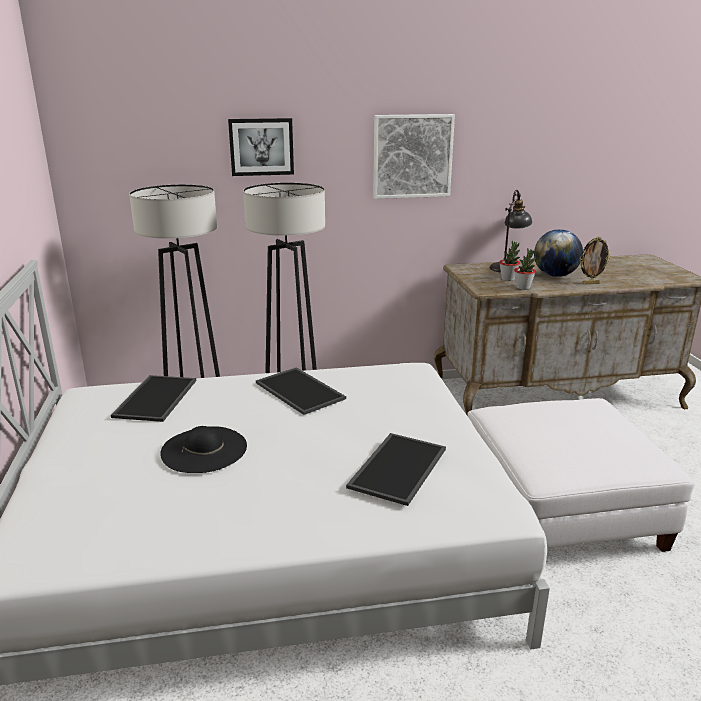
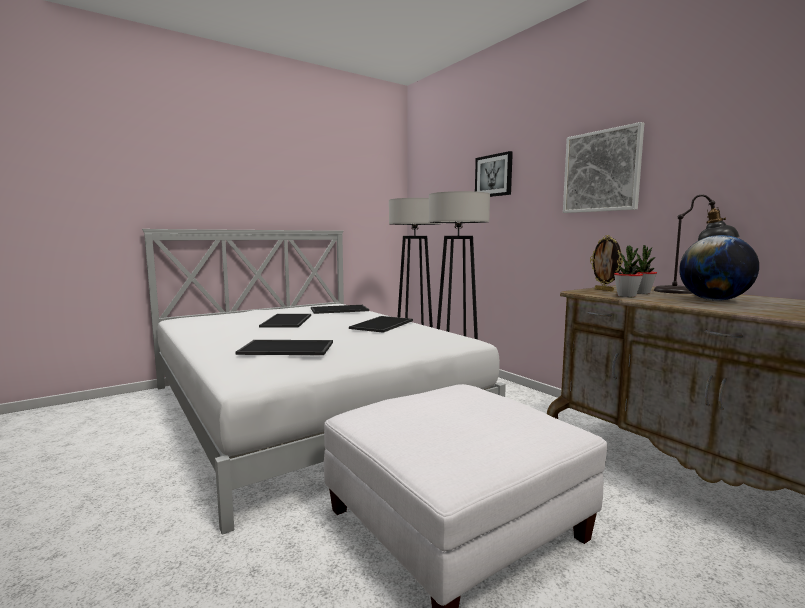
camera: 65 degrees right, 15 degrees down
(204, 449) = (287, 321): black hat -> tray
(590, 283) = (734, 308): picture frame -> picture frame (604, 290)

